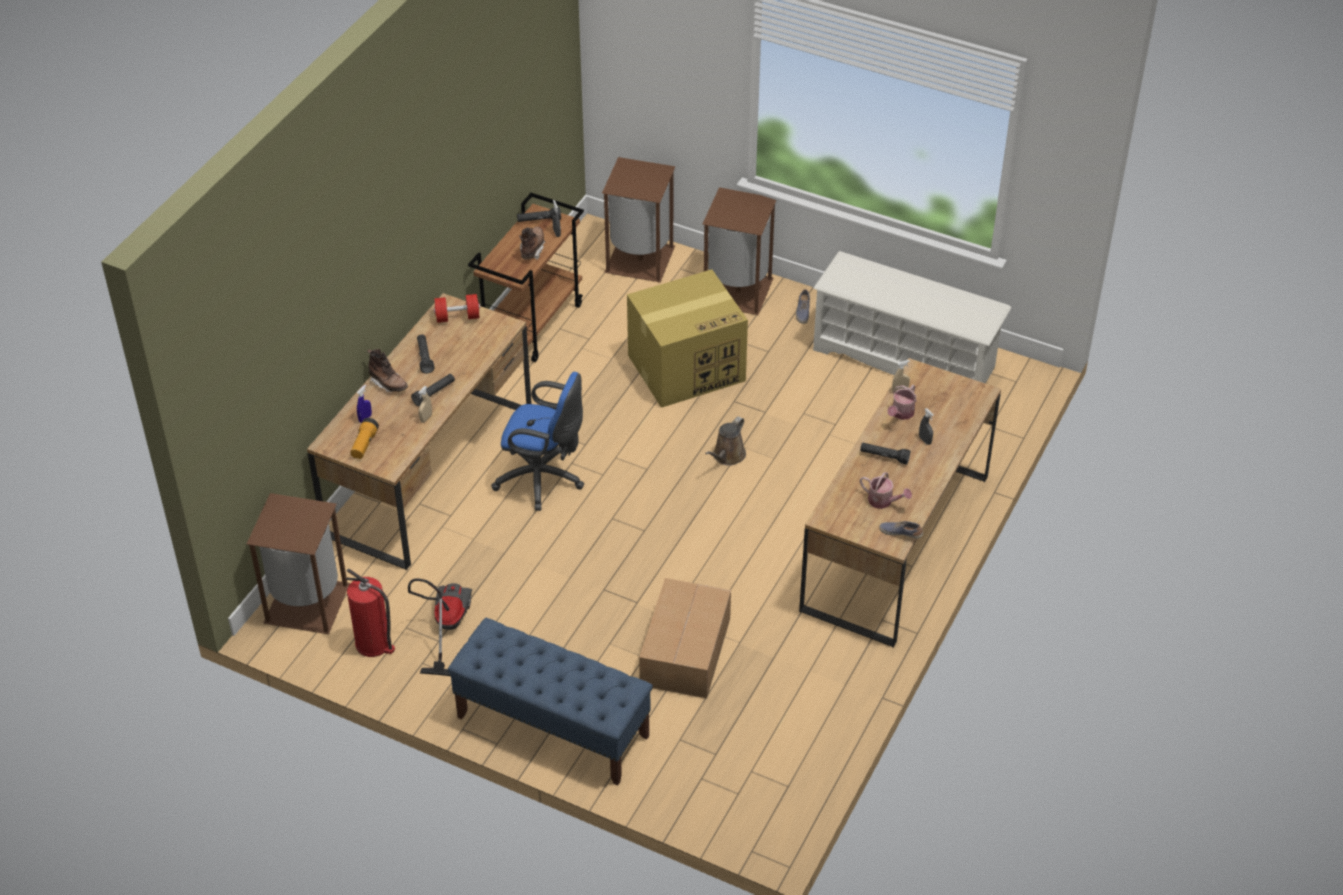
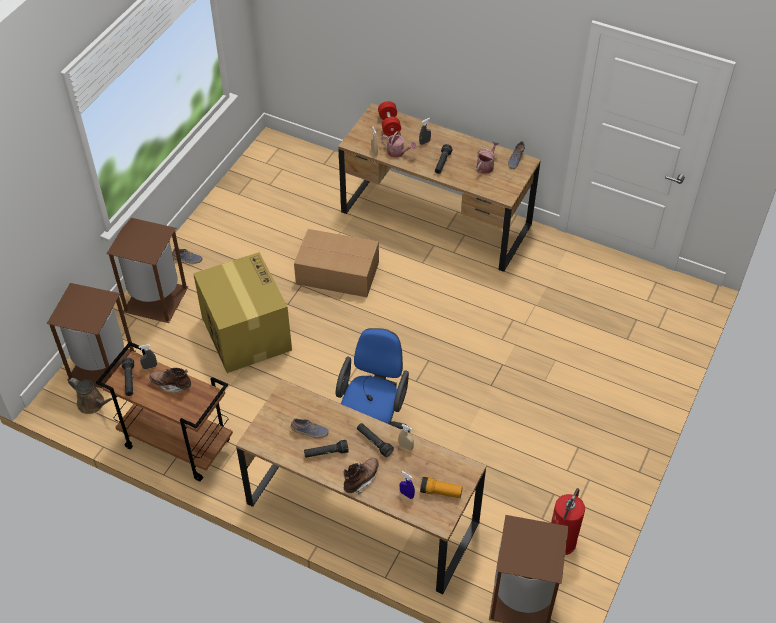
camera: 90 degrees left, 5 degrees up
(445, 627) = (538, 490): vacuum cleaner -> none
(453, 345) = (309, 432): none -> shoe
(457, 317) = (271, 431): red dumbbell -> red dumbbell (389, 125)
(552, 726) = (627, 414): blue bench -> none
(684, 652) = (548, 336): cardboard box -> cardboard box (338, 273)
(727, 456) = (349, 309): brown watering can -> brown watering can (93, 404)
(905, 359) = (249, 203): white shoe rack -> none

